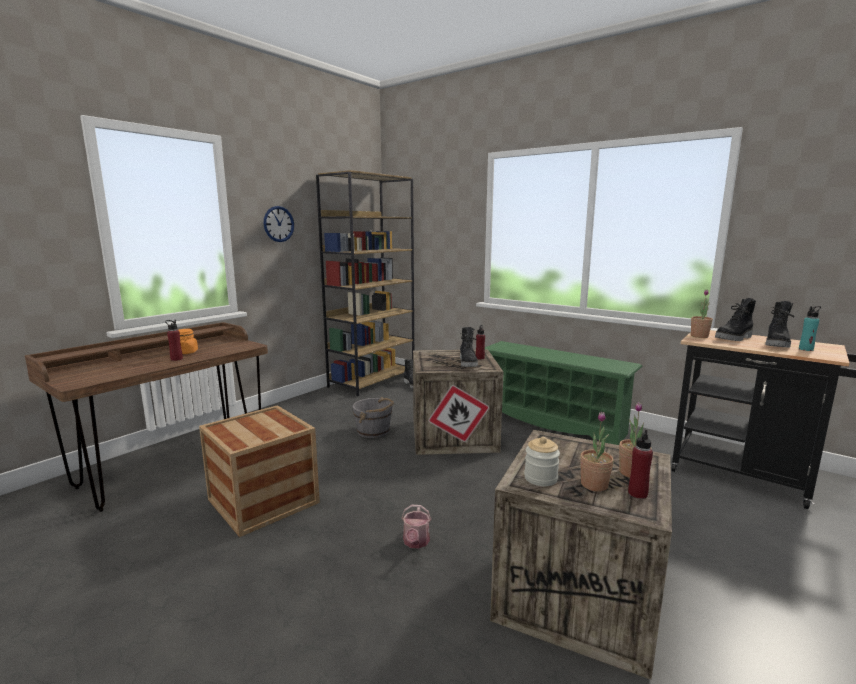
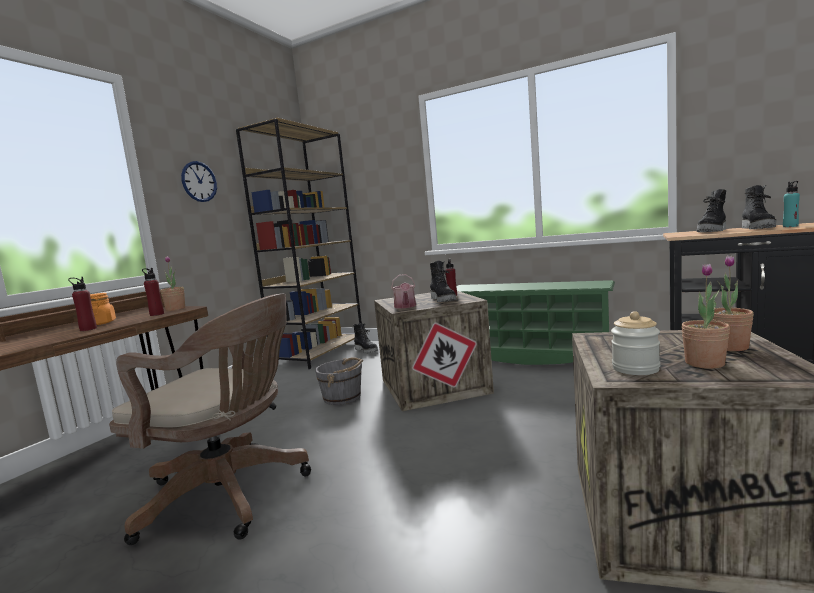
camera: 10 degrees left, 5 degrees down
(263, 501) = (231, 495): crate -> brown office chair
(415, 542) = (451, 503): watering can -> watering can (405, 306)
(637, 493) = (764, 362): red bottle -> red bottle (157, 314)
(699, 336) = (678, 234): potted plant -> potted plant (175, 309)

